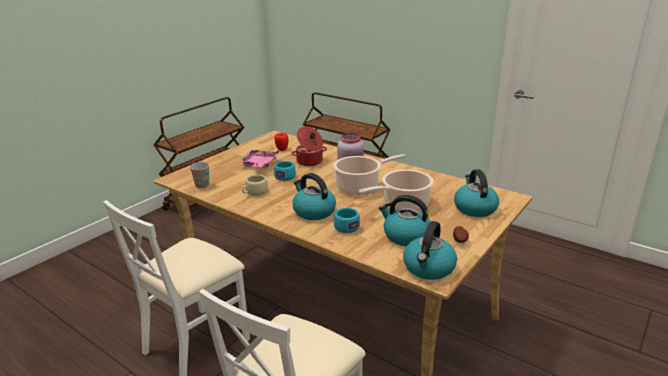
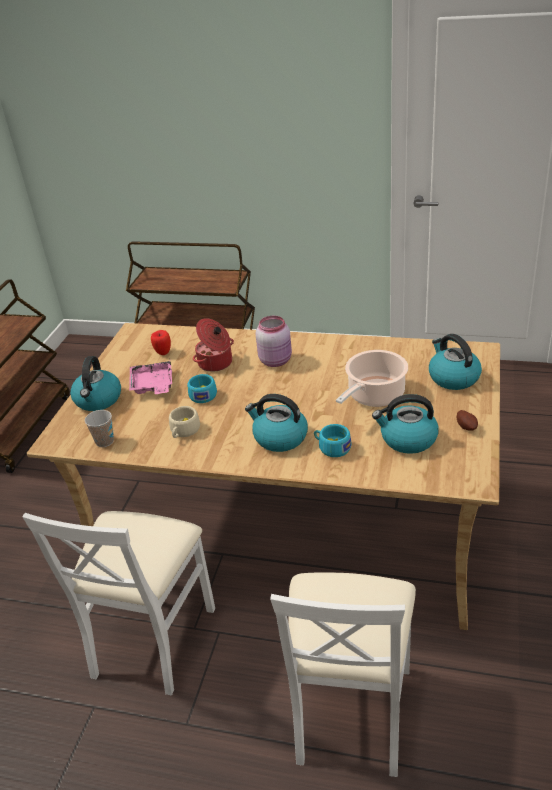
camera: 20 degrees left, 10 degrees up
(360, 187) = (307, 384): cooking pot -> none
(429, 268) = (459, 473): kettle -> kettle (98, 400)

